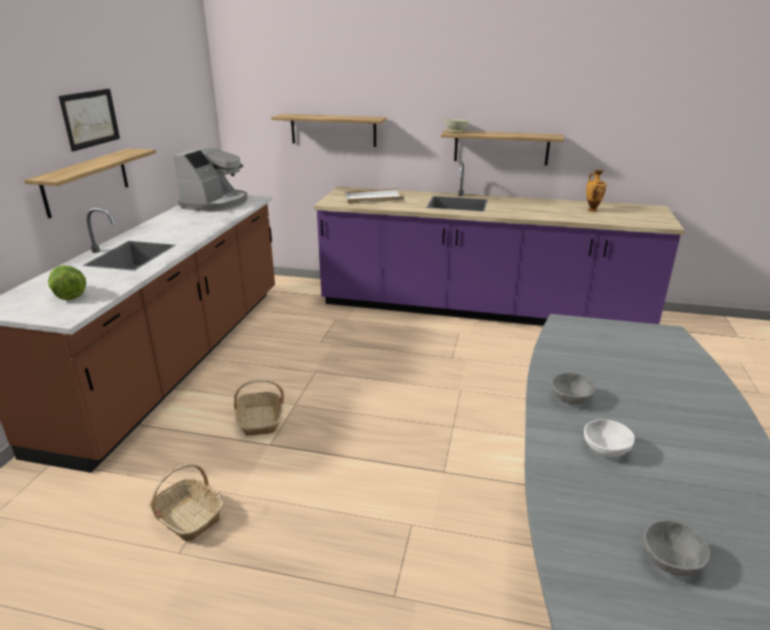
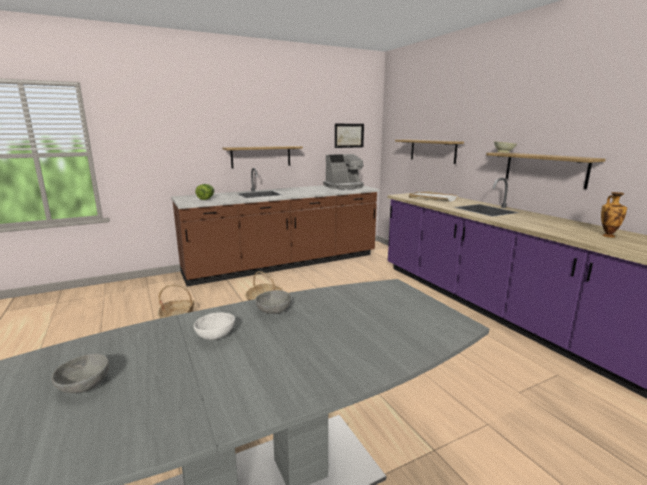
camera: 50 degrees right, 10 degrees down
(90, 118) = (272, 126): picture -> picture (349, 135)

